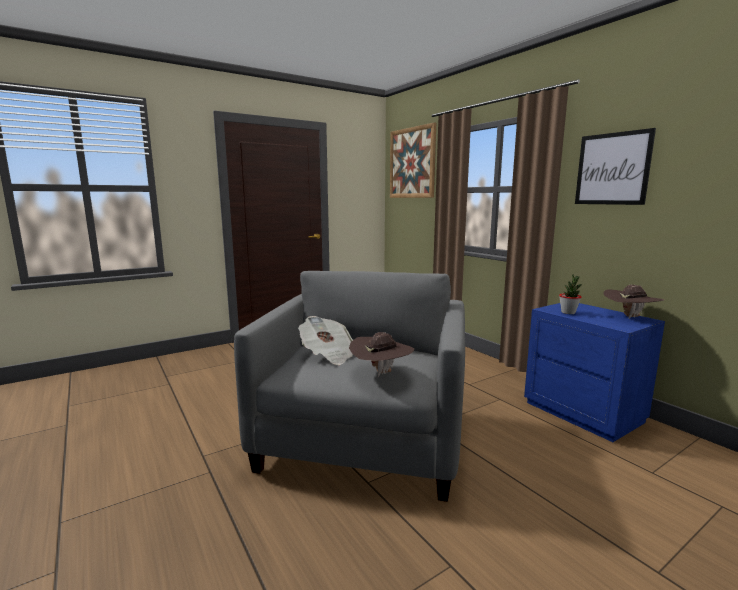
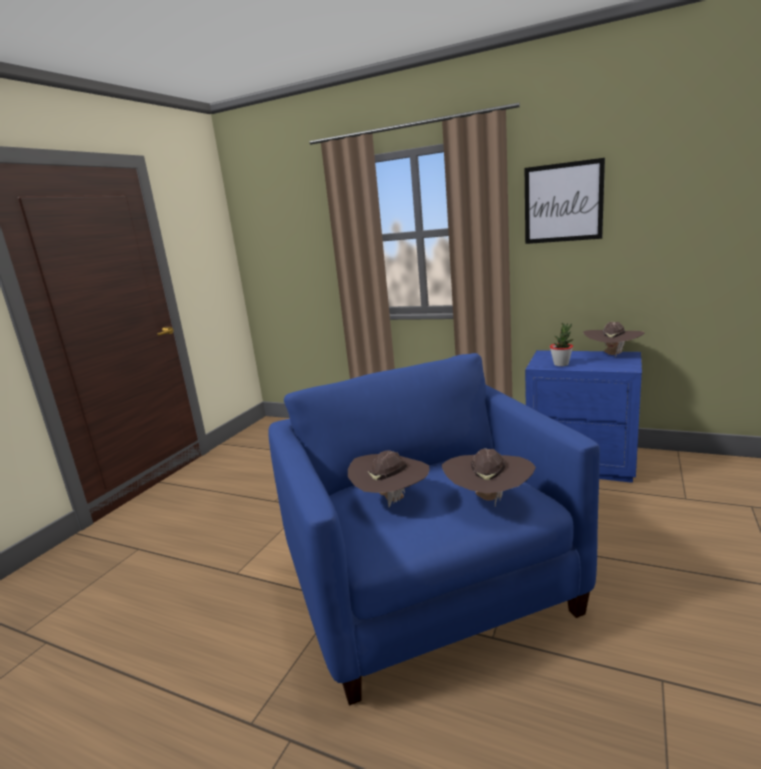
camera: 30 degrees left, 5 degrees up
(328, 354) = (391, 500): newspaper -> brown hat
(364, 439) = (429, 587): grey armchair -> blue armchair
(412, 163) = (279, 207): picture -> none

